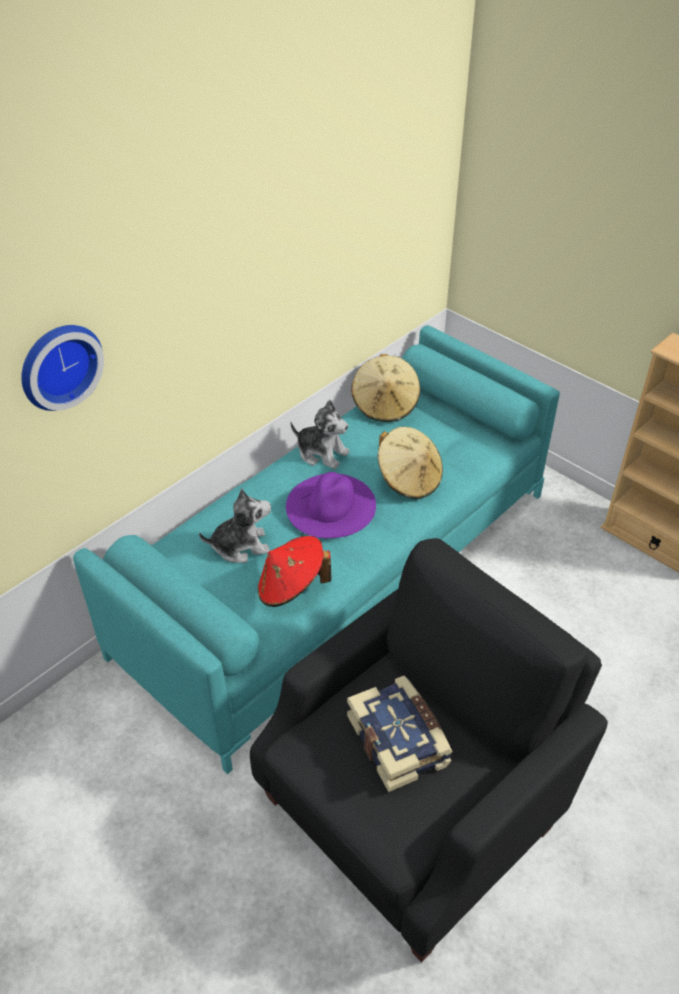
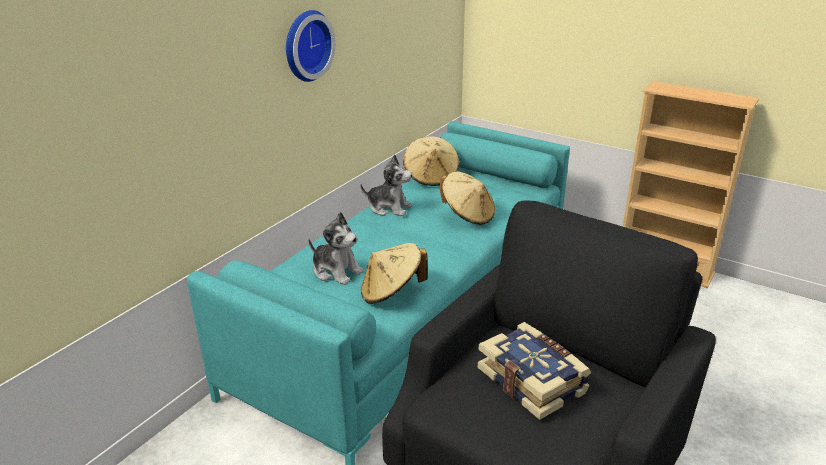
camera: 10 degrees left, 15 degrees down
(58, 364) = (177, 74): wall clock -> wall clock (305, 45)
(240, 546) = (336, 271): plush toy -> plush toy turned 60 degrees clockwise
(291, 588) = (391, 292): red hat -> beige hat
(331, 505) = (408, 236): purple hat -> none

